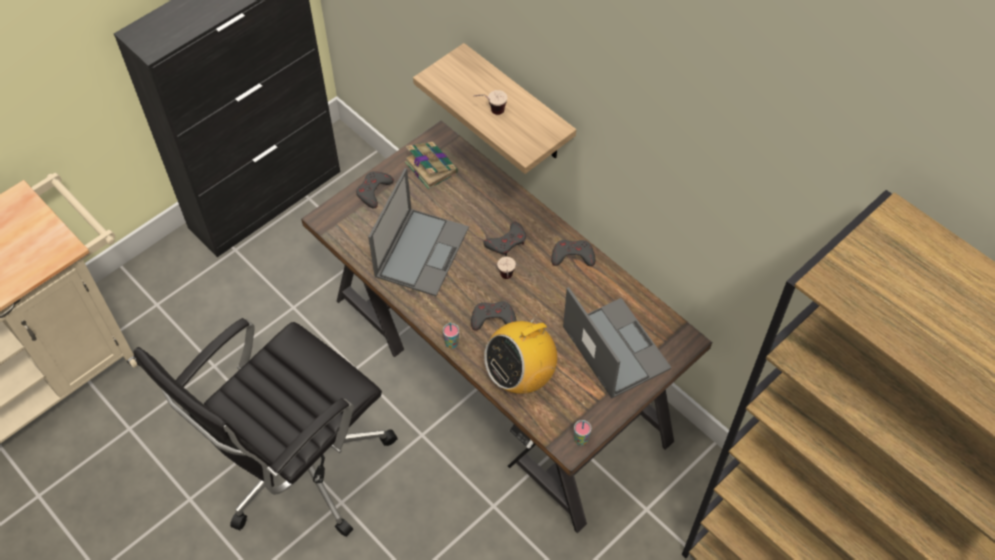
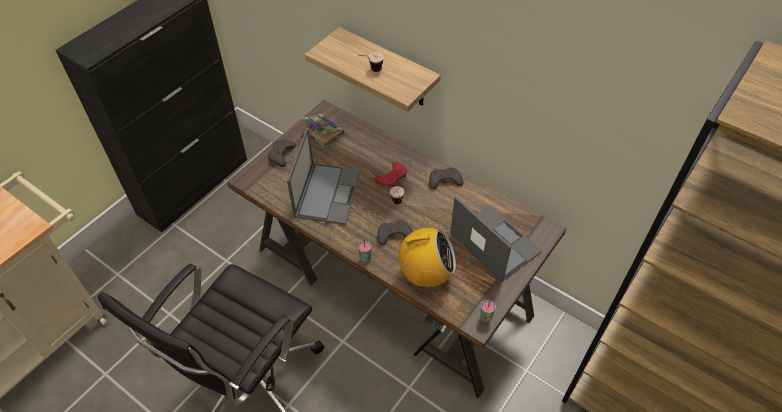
camera: 10 degrees left, 5 degrees down
(507, 242) = (392, 177): grey game controller -> red game controller
(520, 375) = (425, 275): radio -> radio turned 135 degrees counterclockwise

